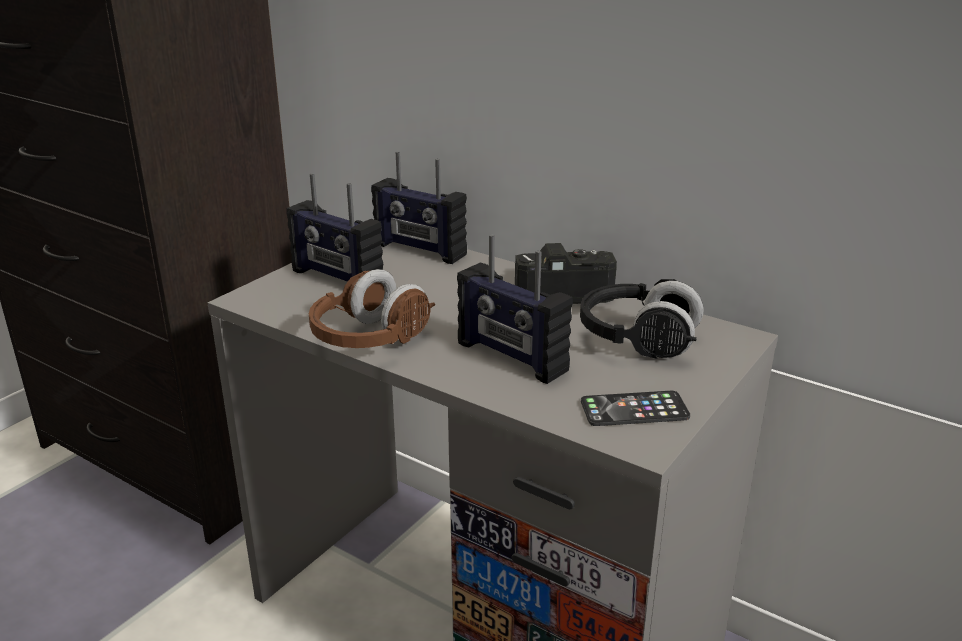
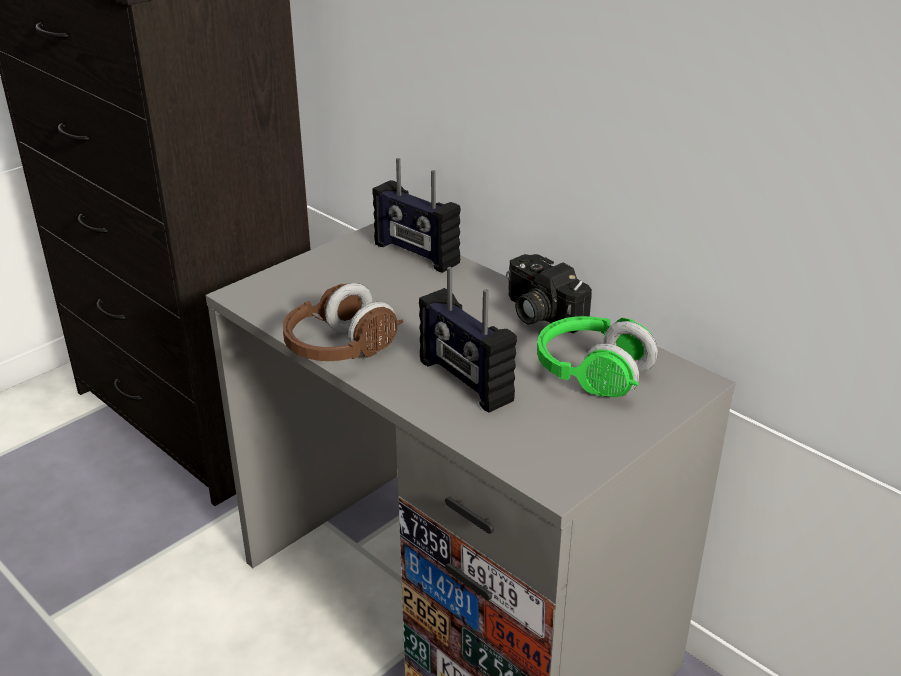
camera: 10 degrees right, 5 degrees up
(336, 279) = (328, 280): radio -> none
(562, 292) = (538, 313): camera -> camera turned 135 degrees counterclockwise
(634, 410) = (561, 448): phone -> none
(638, 340) = (592, 375): black headphones -> green headphones

